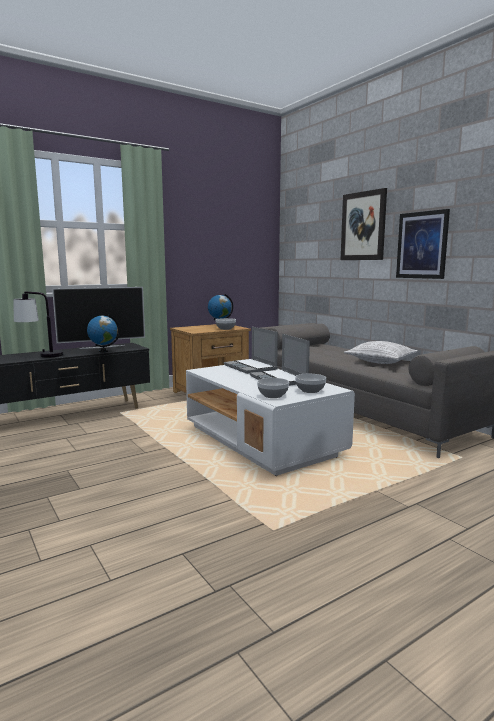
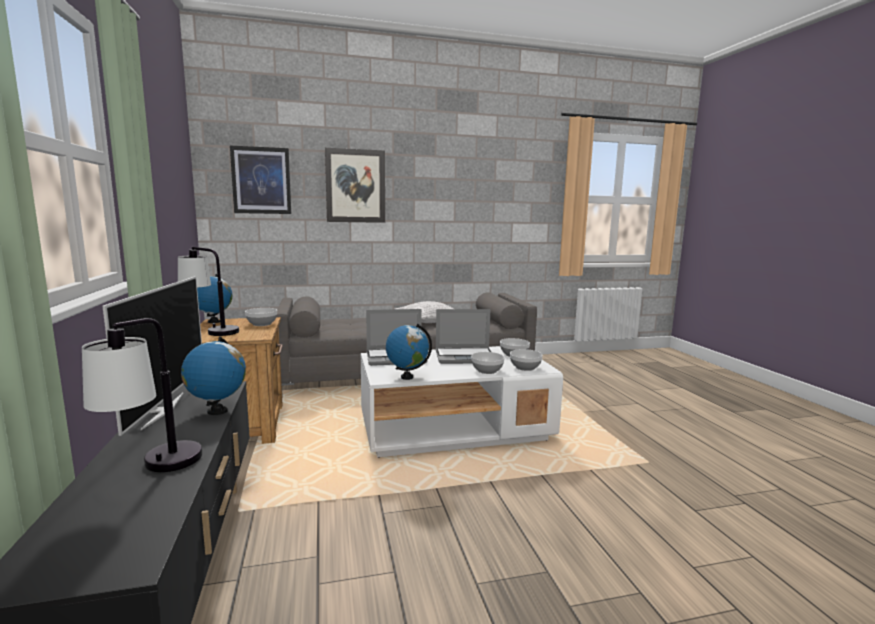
camera: 70 degrees left, 0 degrees up
(197, 327) = (210, 331): none -> table lamp
(209, 373) = (407, 377): none -> globe
(249, 387) = (487, 370): none -> bowl
(422, 245) = (428, 210): picture -> picture (261, 180)

